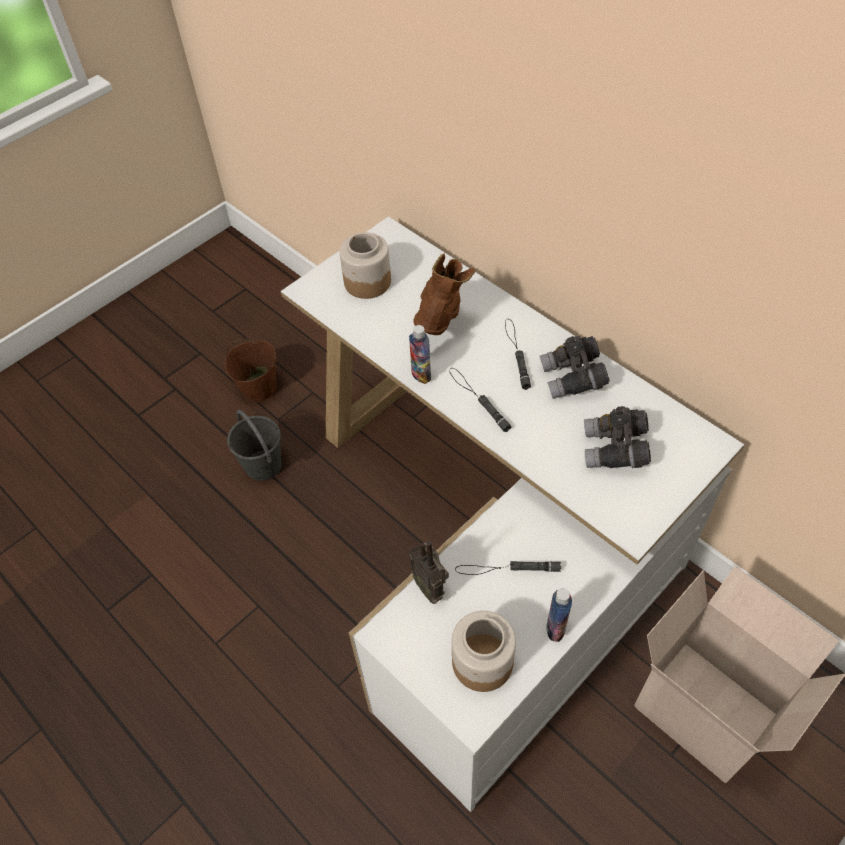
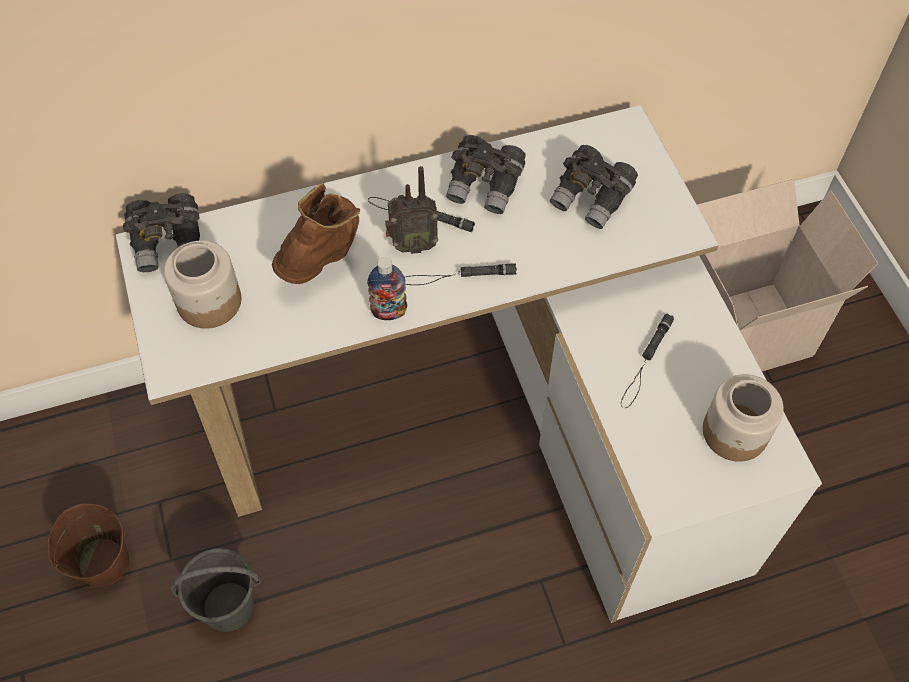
camera: 65 degrees left, 5 degrees up
(398, 242) = (169, 243): none -> grey binoculars
(430, 587) = (631, 439): radio -> radio (412, 245)
(441, 320) = (324, 258): brown boot -> brown boot turned 75 degrees clockwise
(555, 628) = (728, 355): bottle -> none

